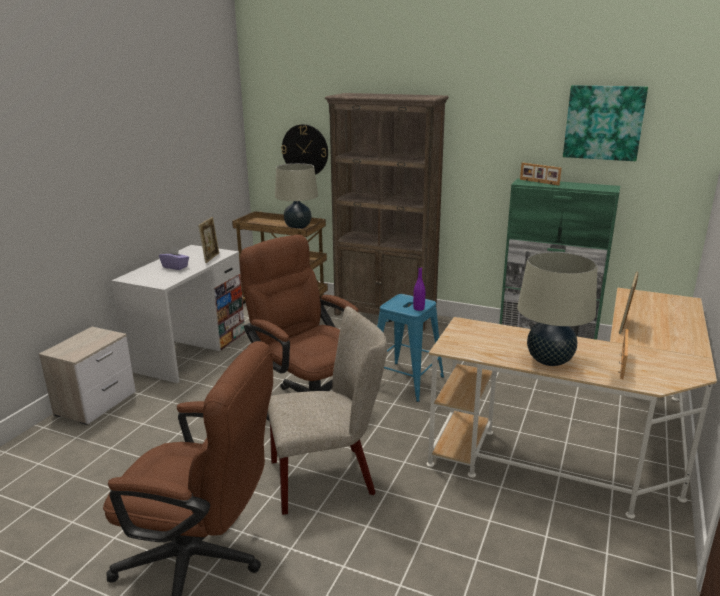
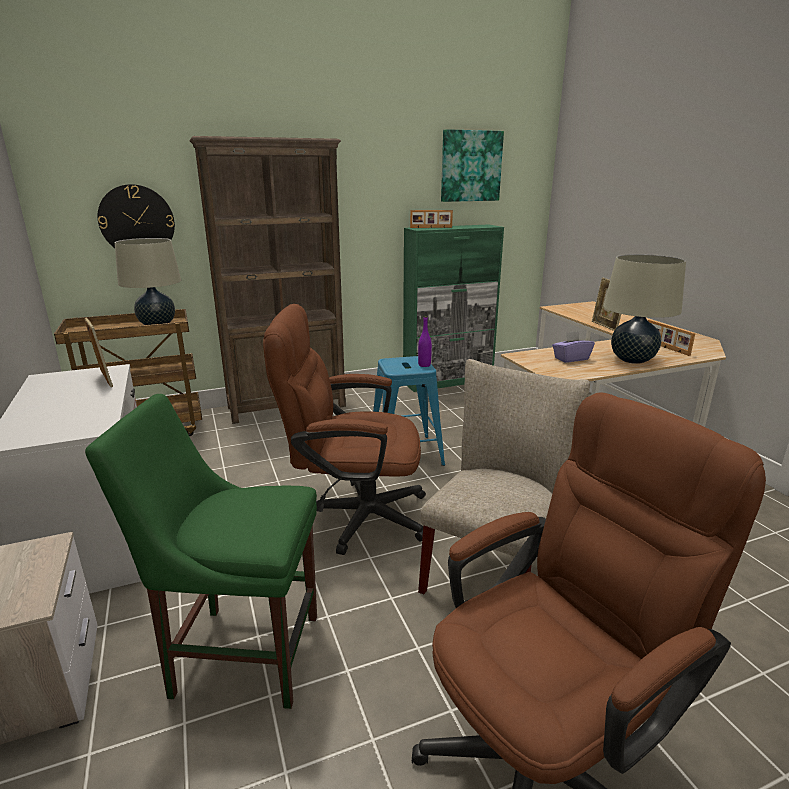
camera: 45 degrees left, 0 degrees up
(162, 435) = (240, 652): none -> green chair
(175, 267) = (69, 404): purple tissue box -> purple tissue box (571, 359)

